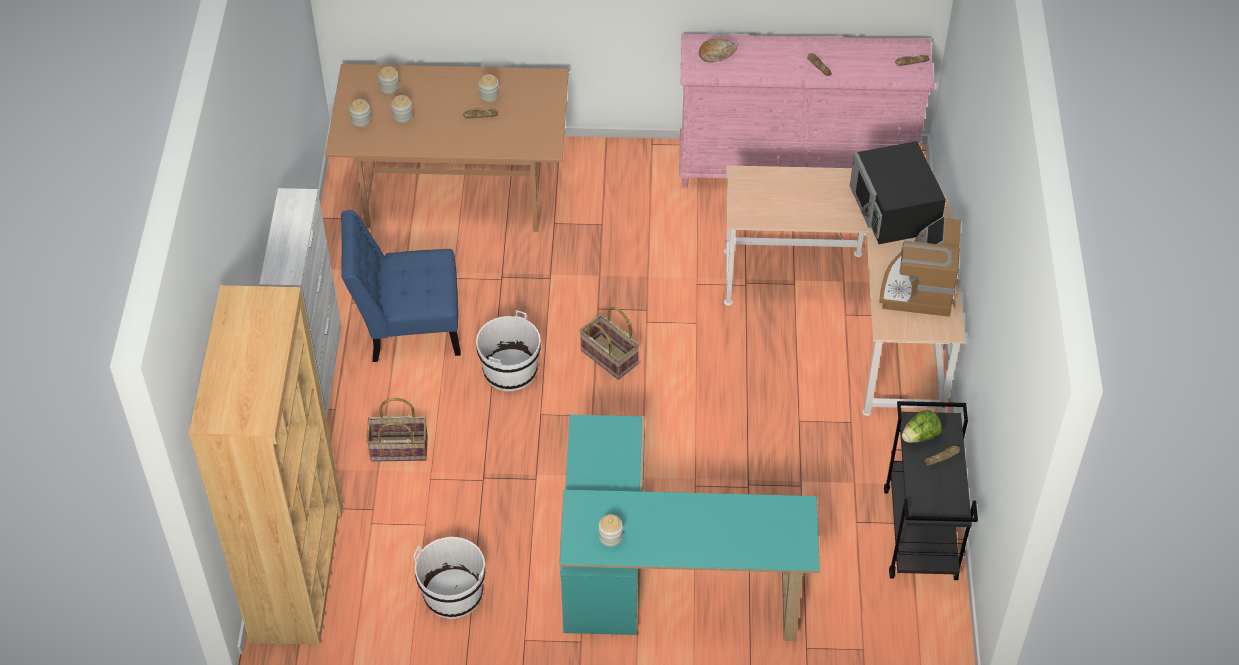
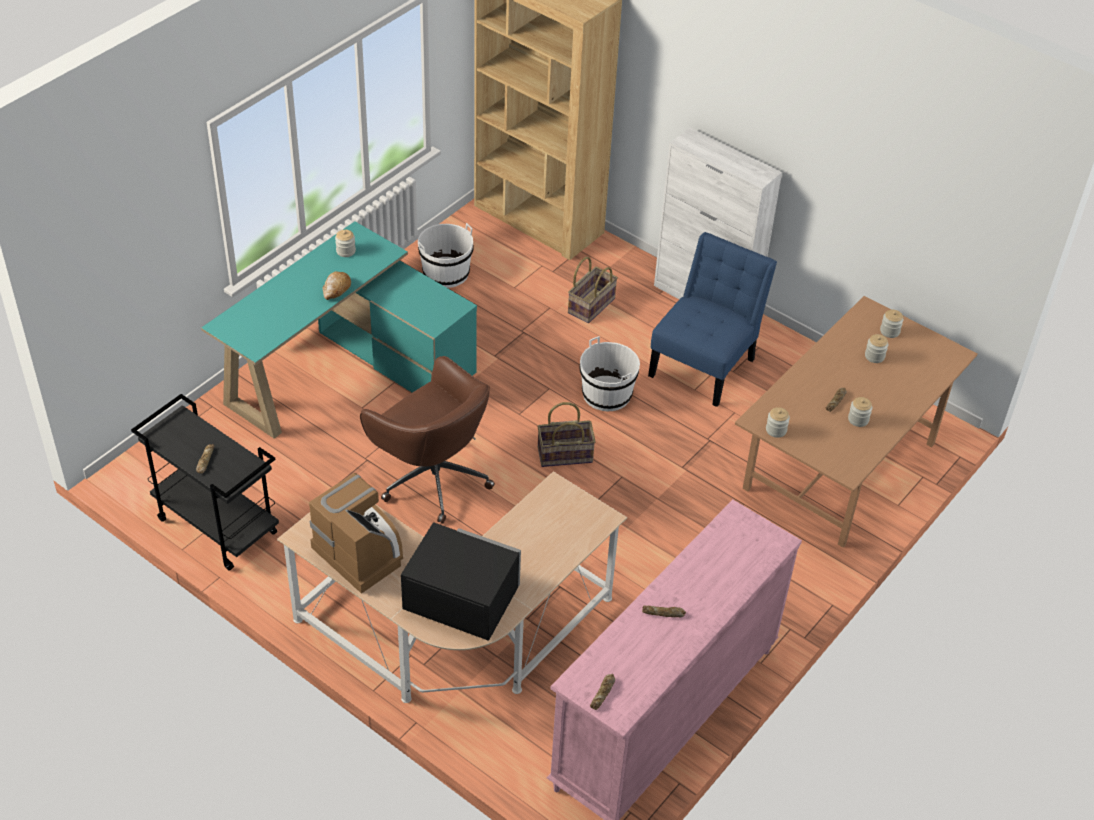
camera: 125 degrees right, 5 degrees down
(389, 87) = (920, 366): jar -> jar (776, 430)
(717, 54) = (749, 547): bread -> bread (336, 289)
(721, 427) = (432, 477): none -> brown office chair
(920, 436) = (236, 461): lettuce -> none

